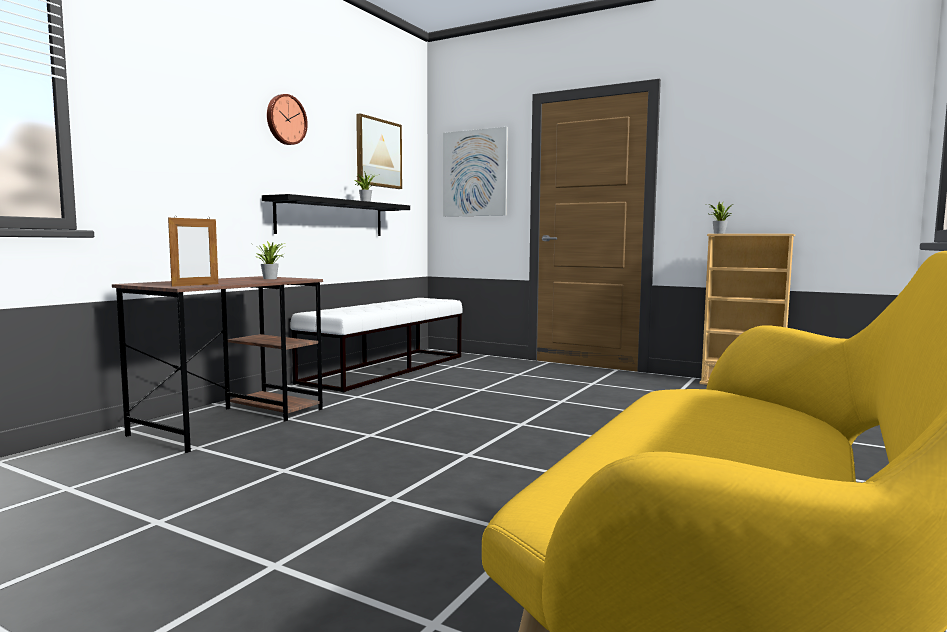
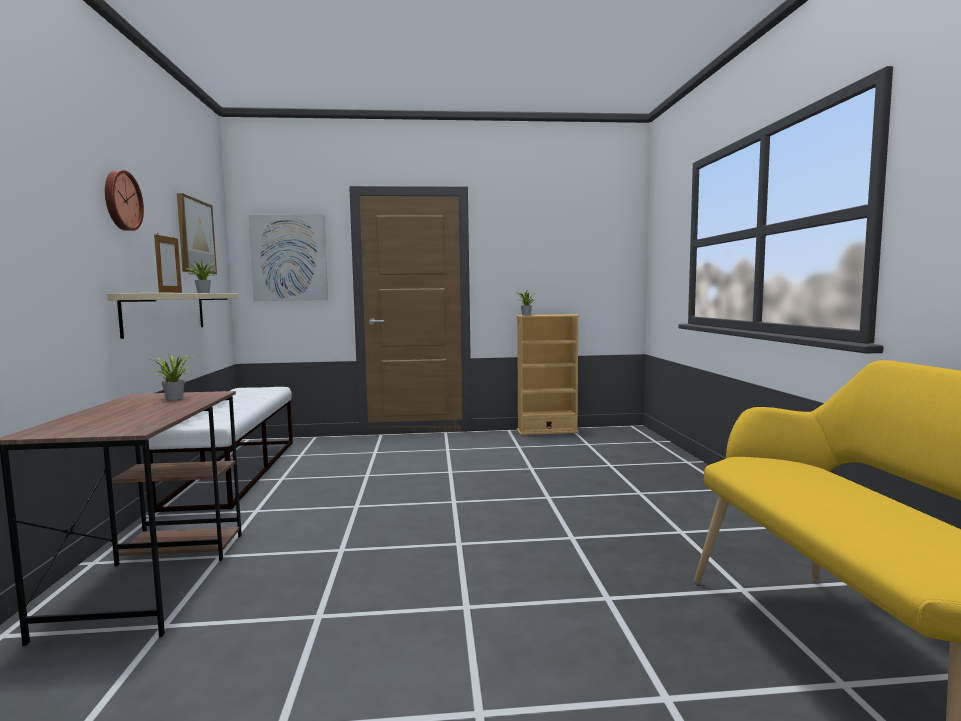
camera: 35 degrees left, 0 degrees up
(195, 285) = (140, 424): picture frame -> picture frame (170, 292)
(331, 218) = (166, 312): black shelf -> beige shelf

